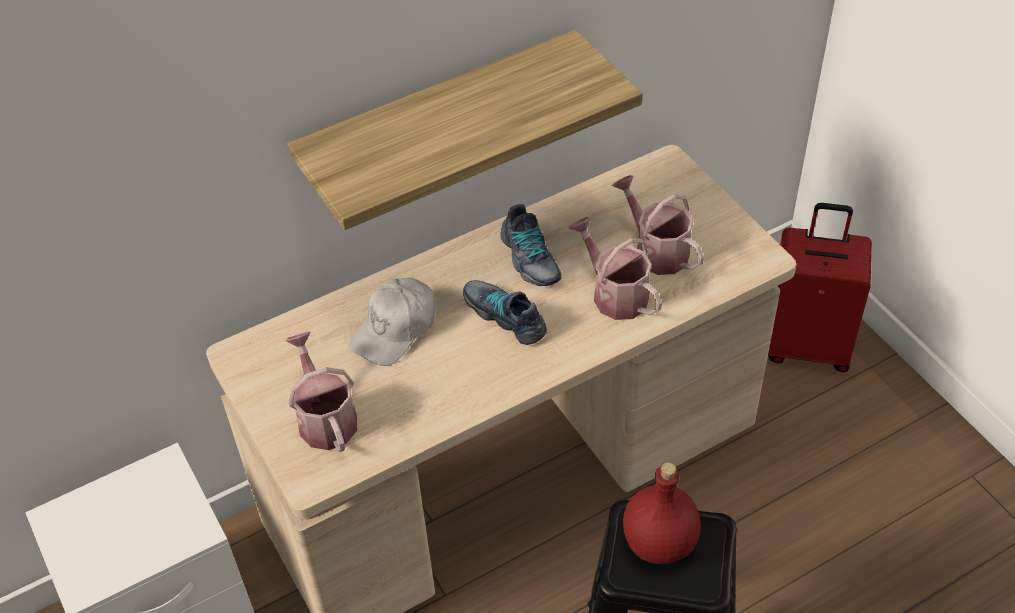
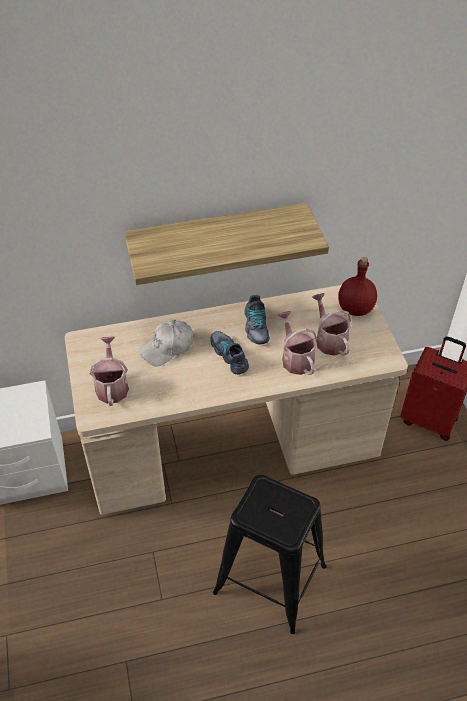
camera: 15 degrees right, 0 degrees up
(661, 543) = (273, 504): red bottle -> red bottle (356, 309)

